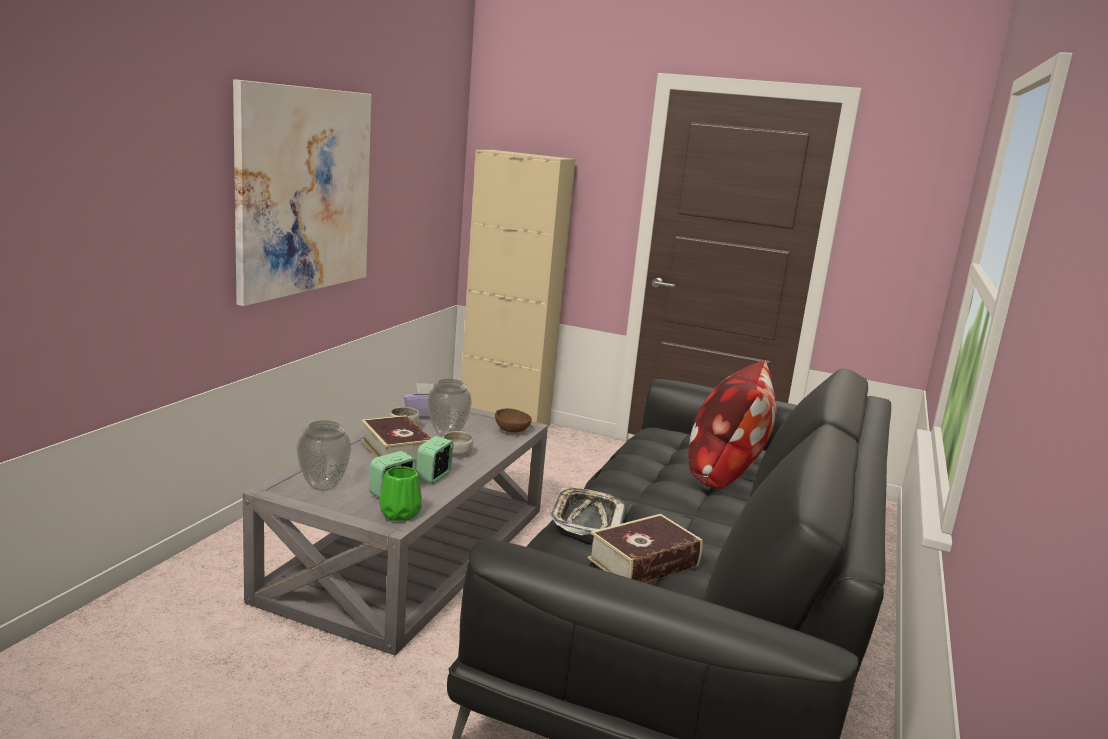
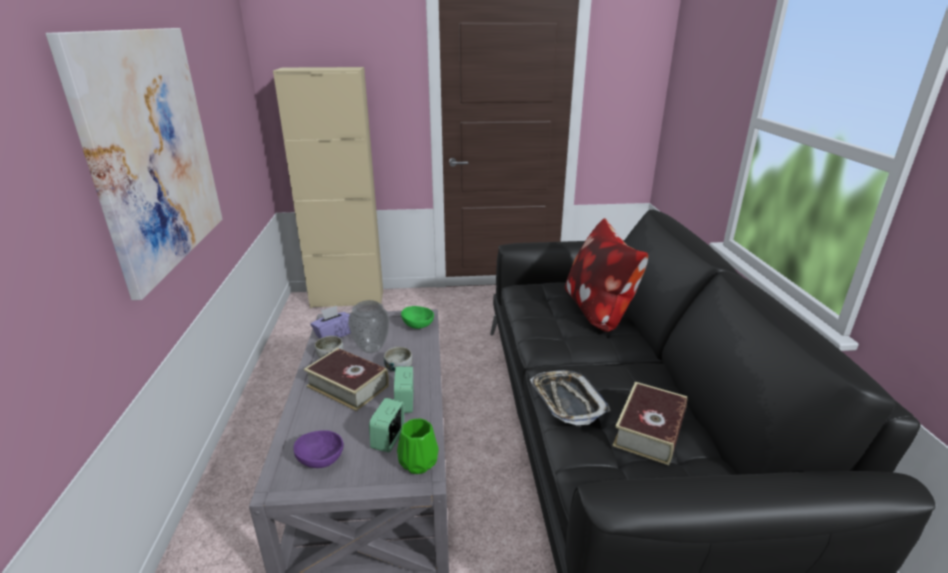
camera: 25 degrees left, 10 degrees up
(323, 486) = (321, 459): vase -> purple bowl
(512, 430) = (418, 325): brown bowl -> green bowl

